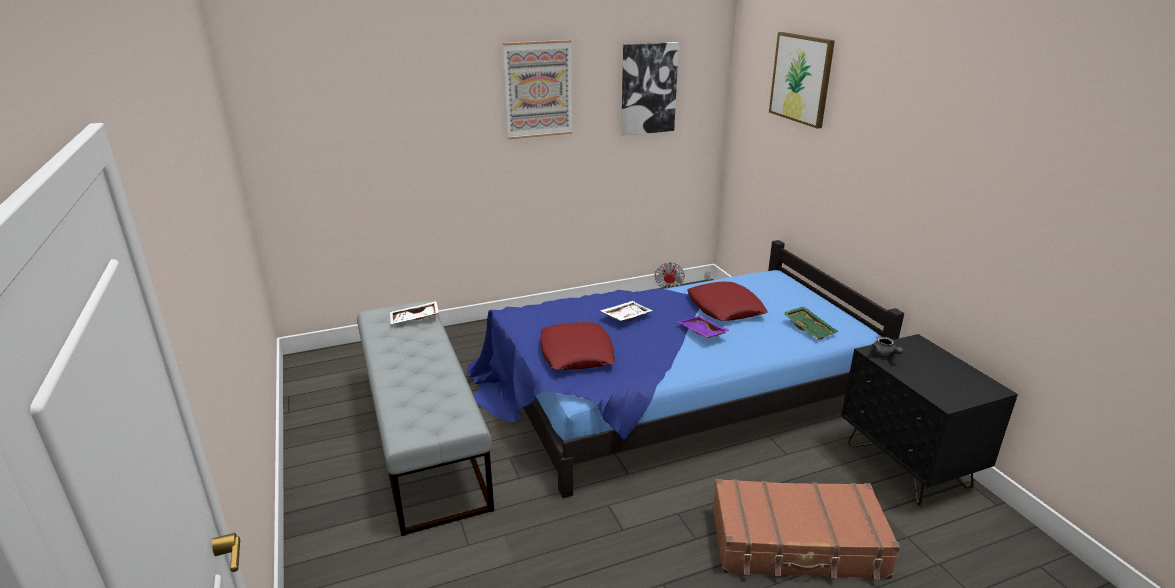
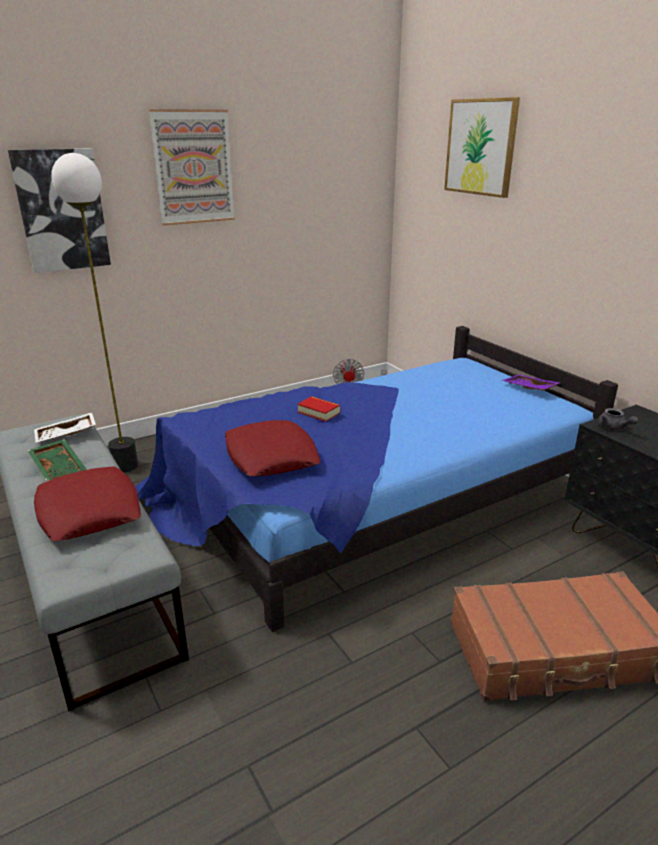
camera: 10 degrees left, 0 degrees up
(461, 345) = (125, 466): none -> floor lamp
(625, 316) = (318, 412): white tray -> book
(648, 88) = (313, 170): picture -> picture (61, 210)
(701, 333) = (407, 423): purple tray -> purple tray (528, 388)
(725, 308) = (424, 396): red pillow -> red pillow (89, 512)
(809, 328) = (519, 409): green tray -> green tray (60, 467)

